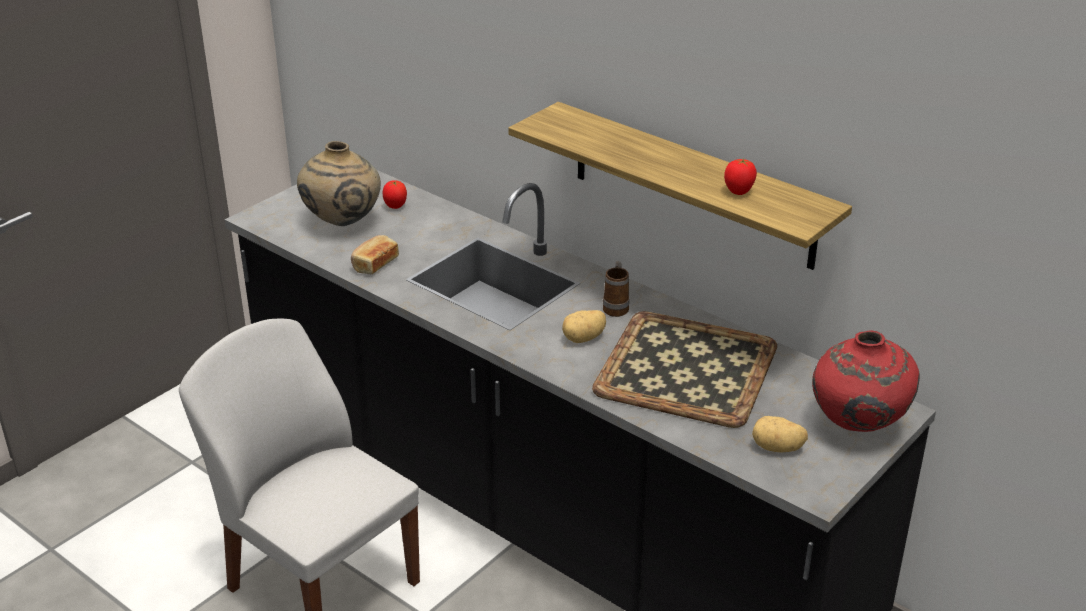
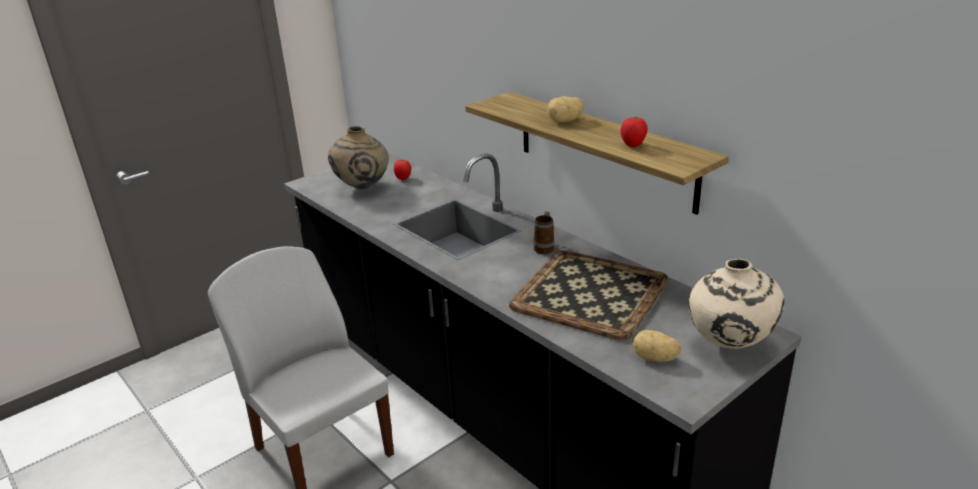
camera: 10 degrees right, 5 degrees down
(374, 264) = (374, 213): bread -> none
(584, 338) = (513, 268): potato -> potato (565, 121)
(856, 427) = (728, 345): red vase -> beige vase

